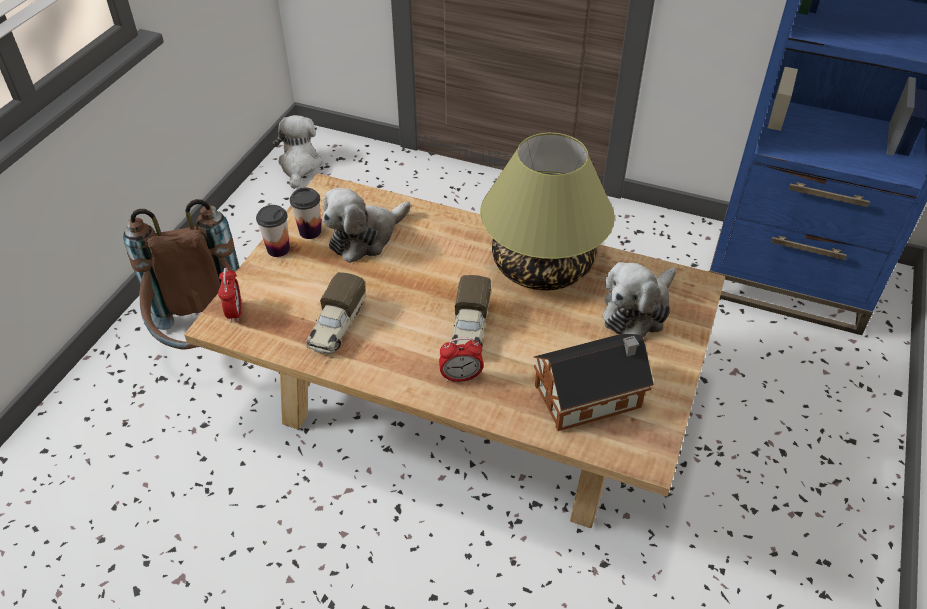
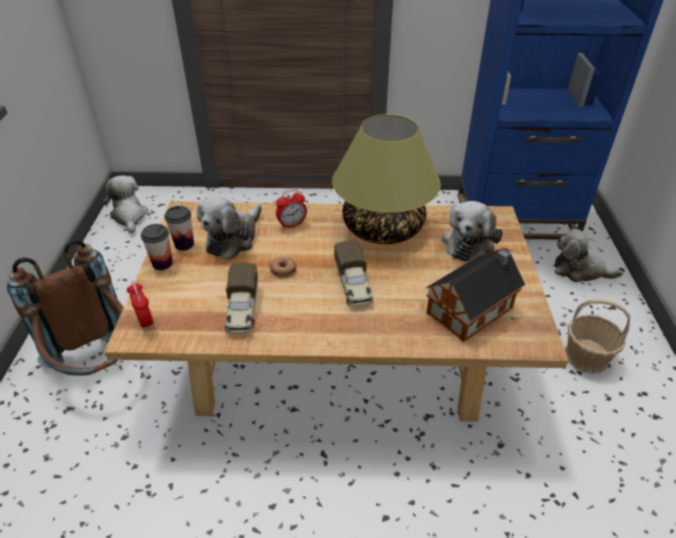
camera: 20 degrees left, 5 degrees down
(402, 289) = (283, 269): none -> donut
(461, 377) = (366, 322): alarm clock -> alarm clock (292, 225)
(775, 494) = (586, 357): none -> basket
(834, 378) = (579, 270): none -> plush toy

